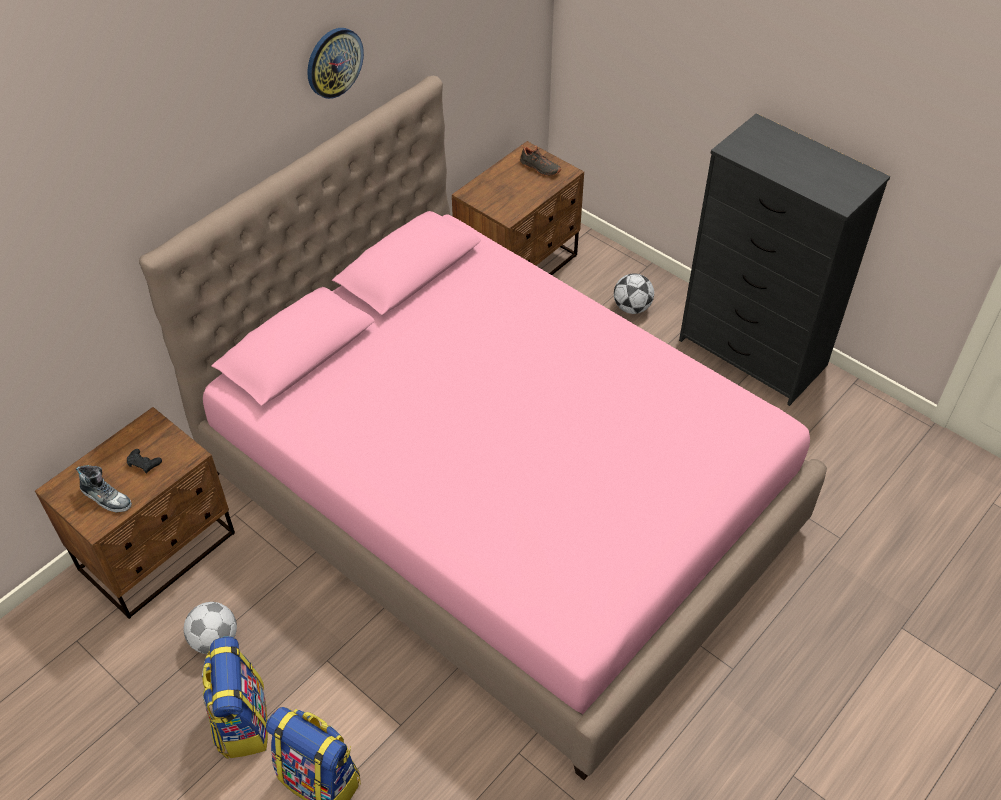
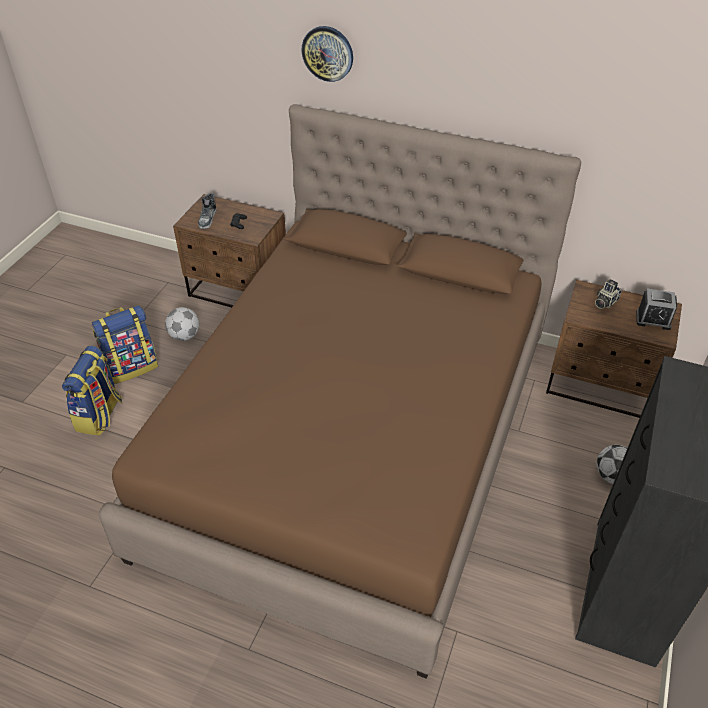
camera: 70 degrees right, 5 degrees down
(334, 62) = (496, 85): wall clock -> wall clock (328, 53)
(497, 189) = (604, 302): none -> camera
(499, 497) = (355, 441): pink bed -> brown bed
(539, 168) = (653, 320): black shoe -> alarm clock

